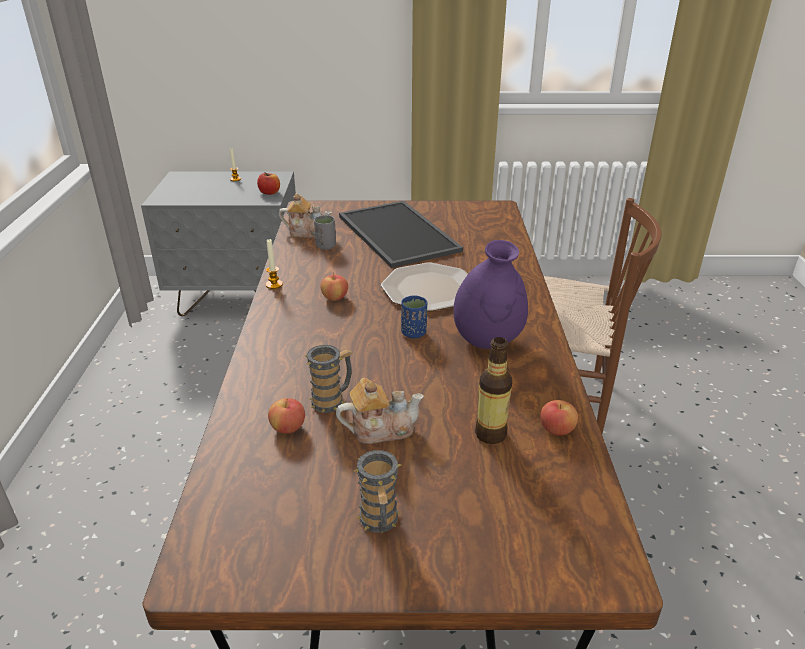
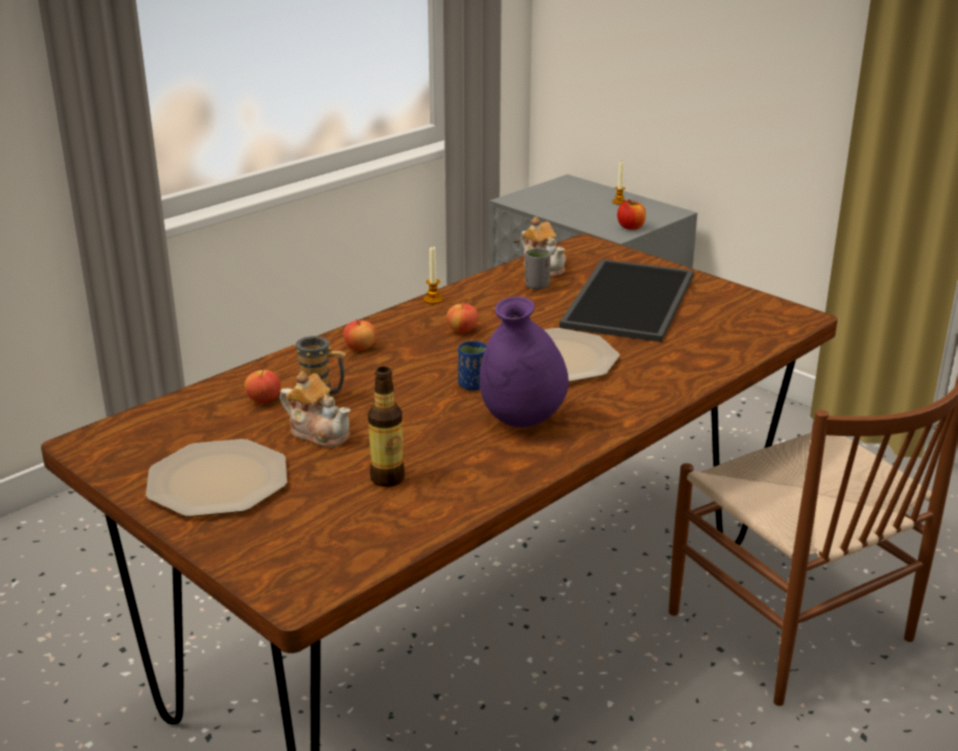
camera: 45 degrees right, 5 degrees down
(380, 523) = (216, 481): mug -> plate
(557, 429) = (443, 504): apple -> apple (360, 347)

